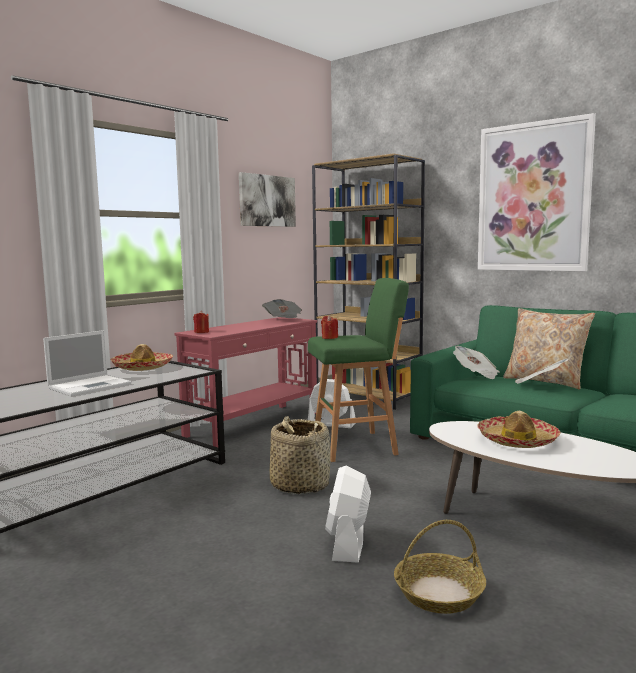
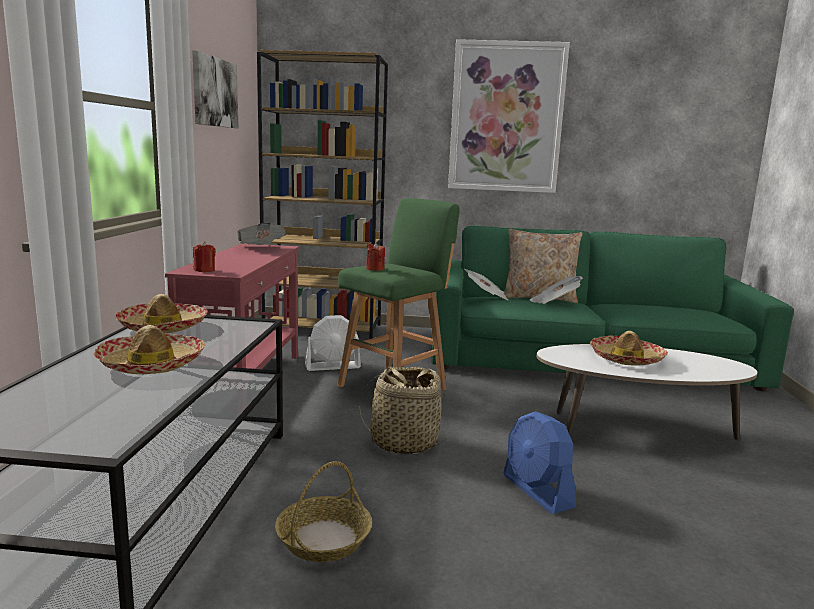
camera: 35 degrees left, 5 degrees up
(91, 385) = (152, 364): laptop -> hat
(348, 543) = (537, 491): white fan -> blue fan
(439, 593) = (668, 514): basket -> basket (324, 539)

